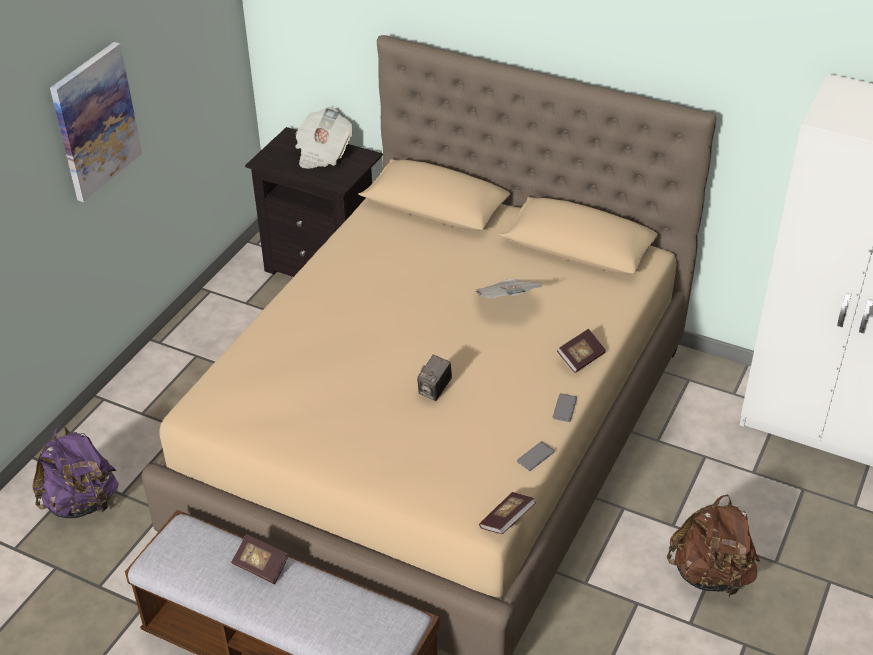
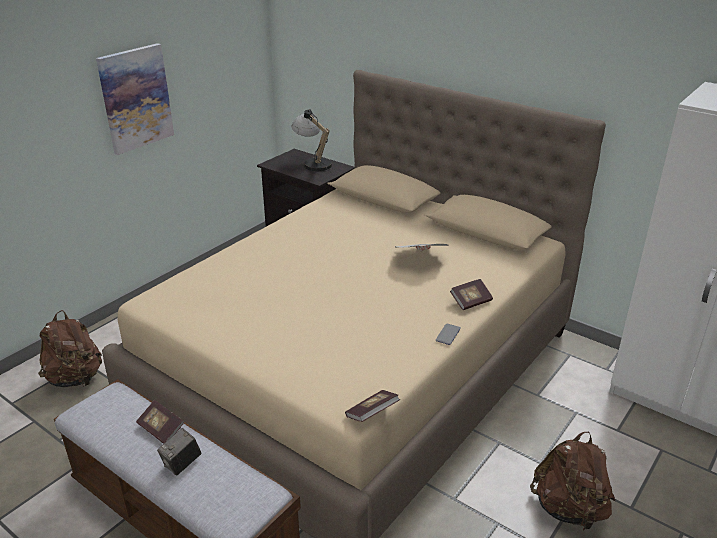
camera: 10 degrees right, 10 degrees down
(82, 503) = (76, 379): purple backpack -> brown backpack
(322, 153) = (313, 163): newspaper -> table lamp
(435, 390) = (342, 309): camera -> camera (182, 464)
(535, 457) = (412, 367): phone -> none

